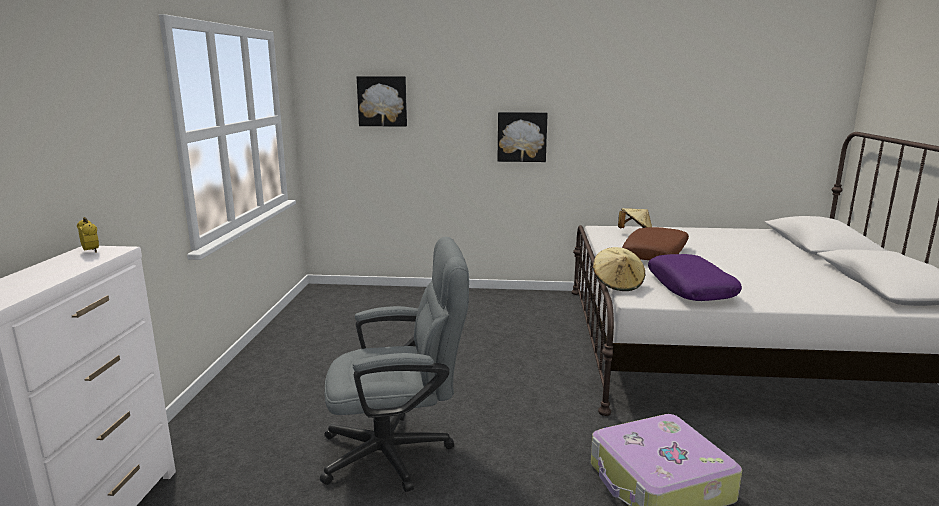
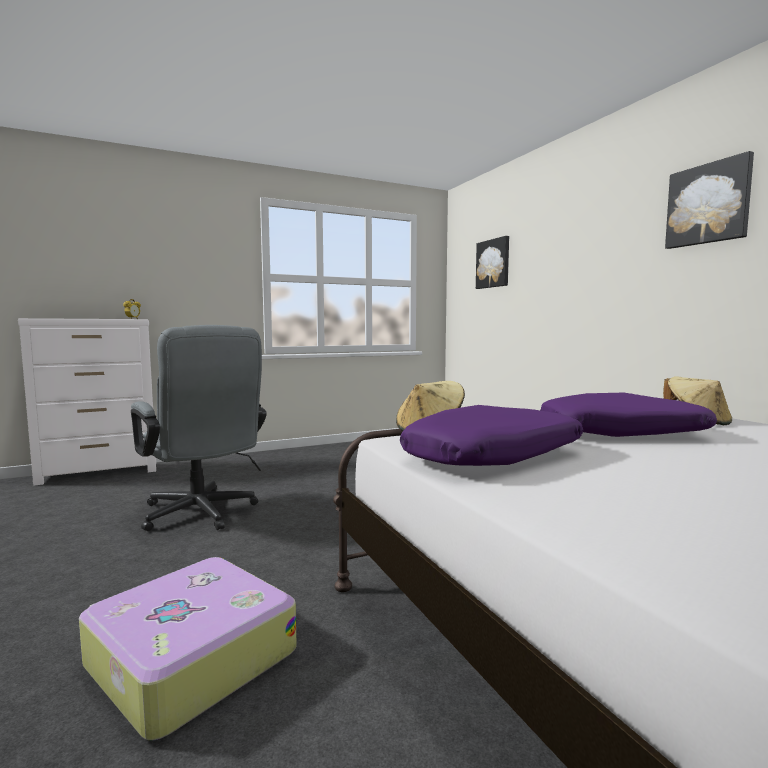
camera: 60 degrees right, 10 degrees down
(522, 137) = (605, 286): picture -> picture (708, 204)
(655, 254) = (621, 433): brown pillow -> purple pillow

